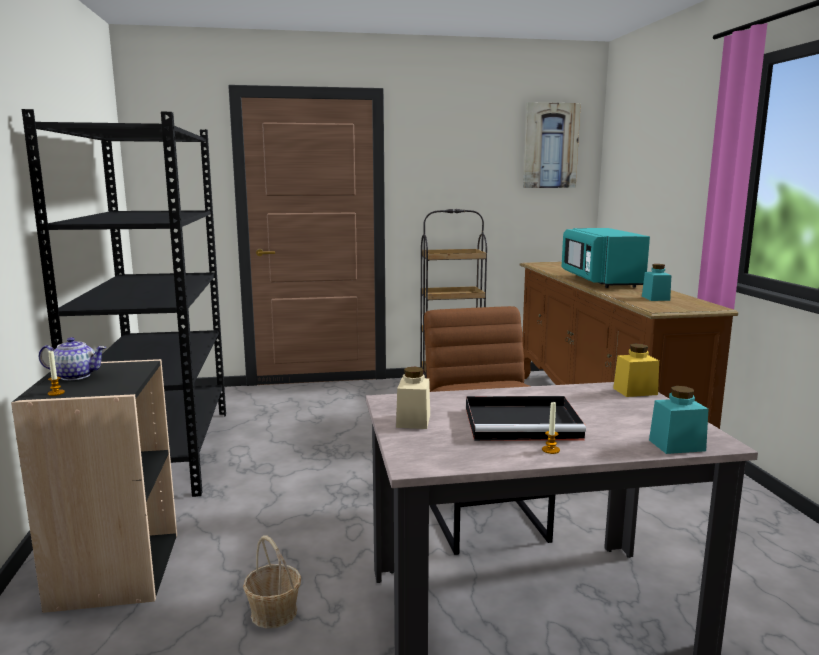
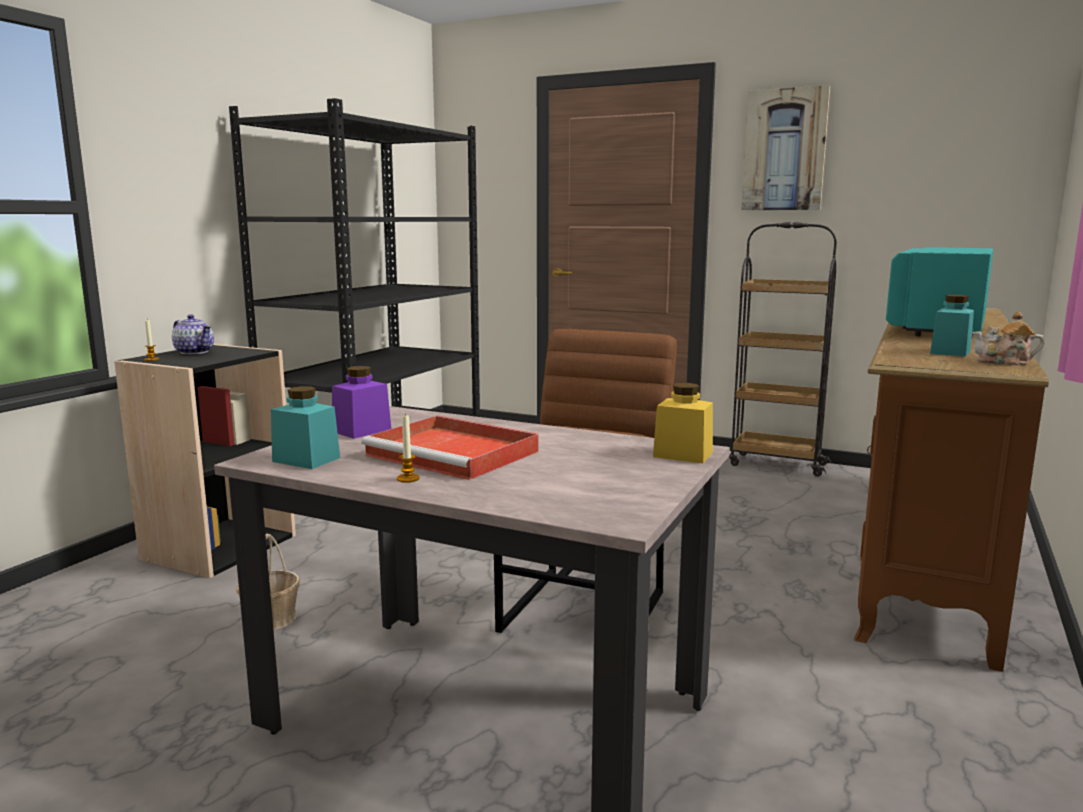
camera: 35 degrees right, 0 degrees up
(413, 421) = (362, 430): beige jar -> purple jar
(524, 423) = (455, 454): black tray -> red tray
(550, 146) = (971, 126): picture -> picture (784, 150)
(676, 445) = (557, 509): turquoise jar -> turquoise jar (306, 460)
(695, 302) = (1004, 362): none -> teapot

